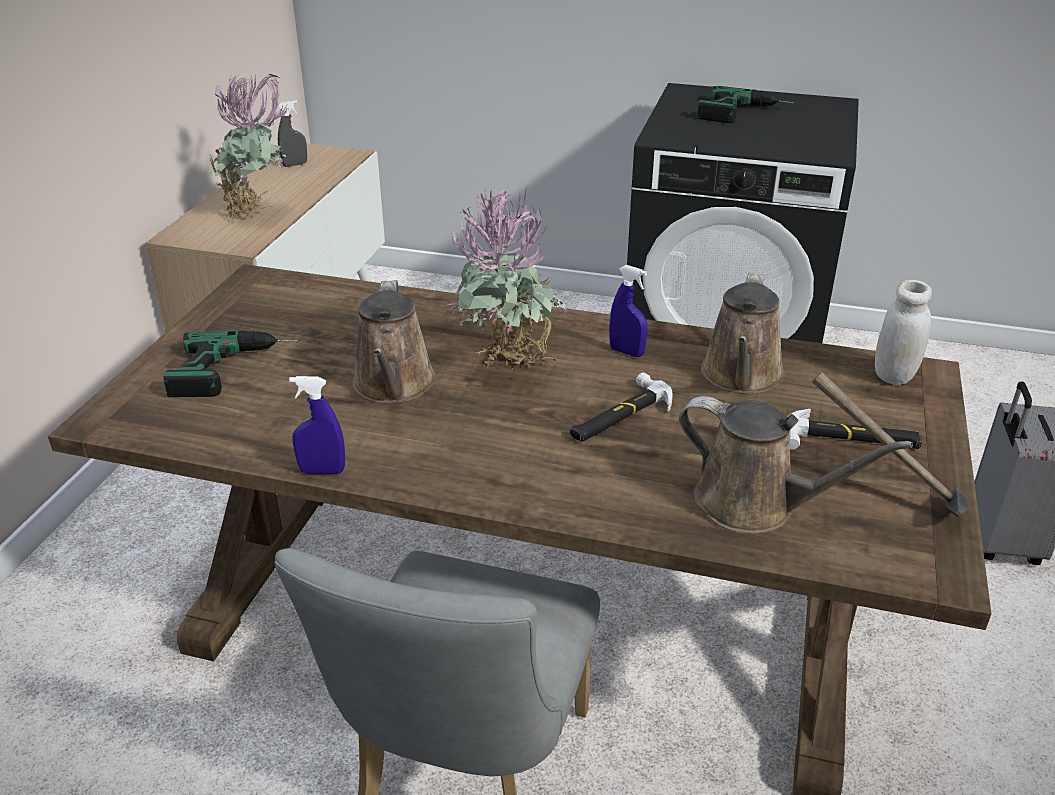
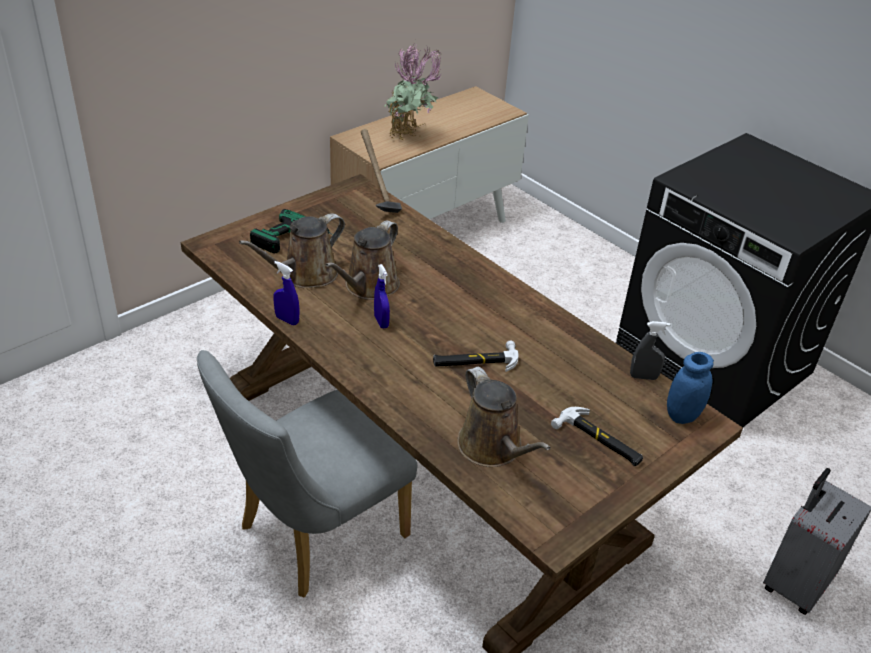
camera: 30 degrees right, 5 degrees up
(295, 164) = (465, 107): grey spray bottle -> grey spray bottle (643, 377)
(510, 370) = (442, 305): potted plant -> none
(626, 352) = (524, 323): blue spray bottle -> blue spray bottle (381, 322)
(741, 377) = (577, 371): brown watering can -> brown watering can (305, 275)
(745, 113) = (772, 179): power drill -> none
(885, 495) = (578, 481): hammer -> hammer (377, 198)
(894, 375) = (682, 415): white jar -> blue jar

